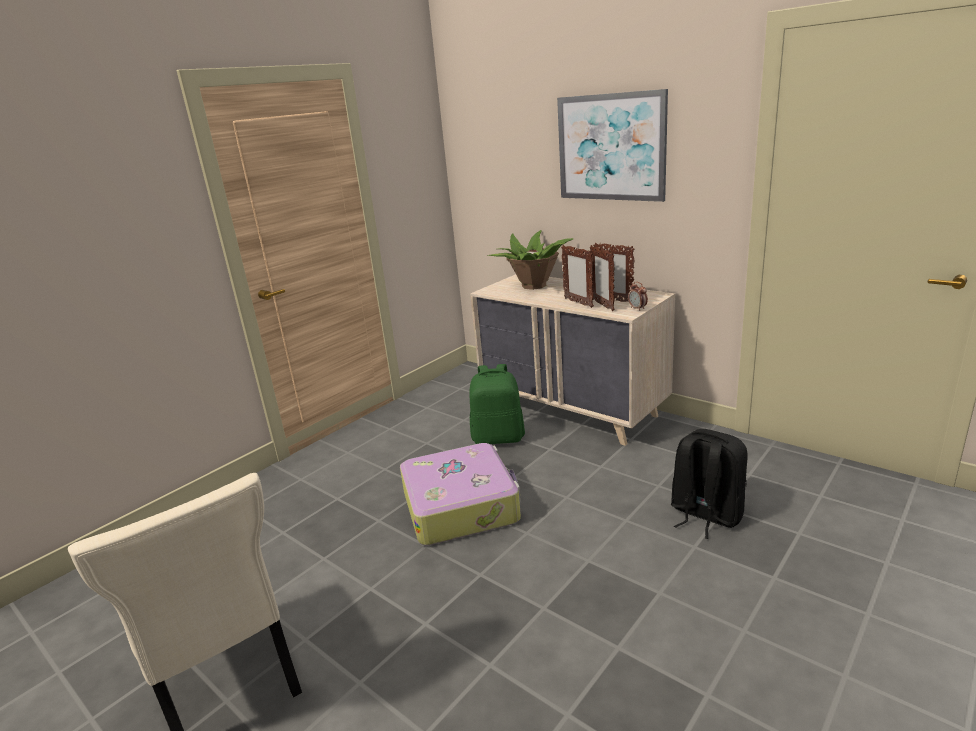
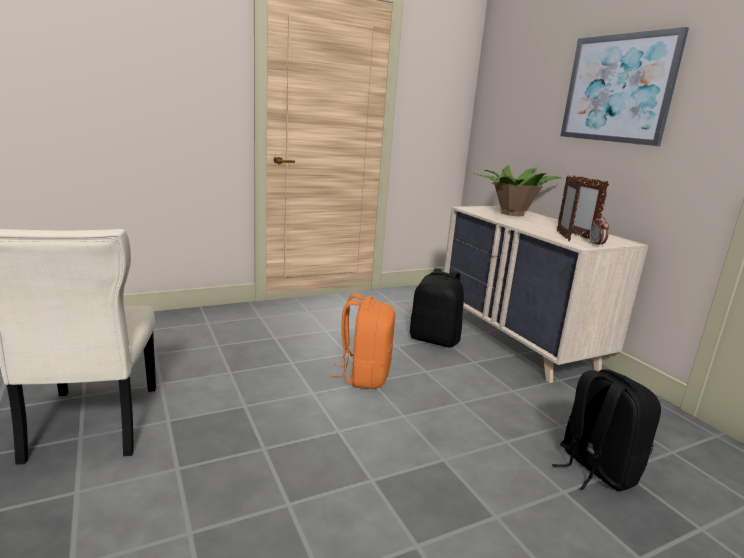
camera: 20 degrees right, 5 degrees down
(461, 506) = (364, 376): suitcase -> orange backpack
(498, 437) = (434, 339): green backpack -> black backpack
(578, 303) = (541, 230): picture frame -> none

